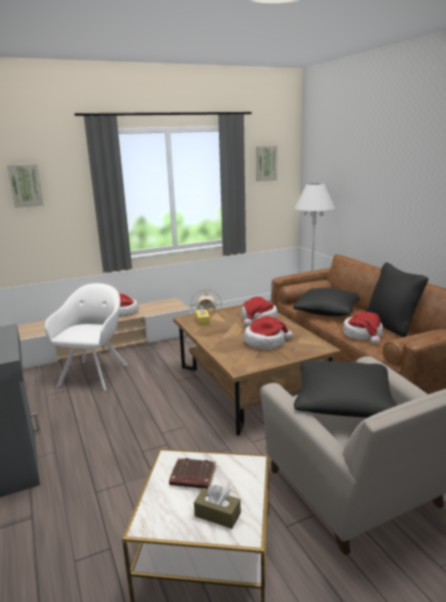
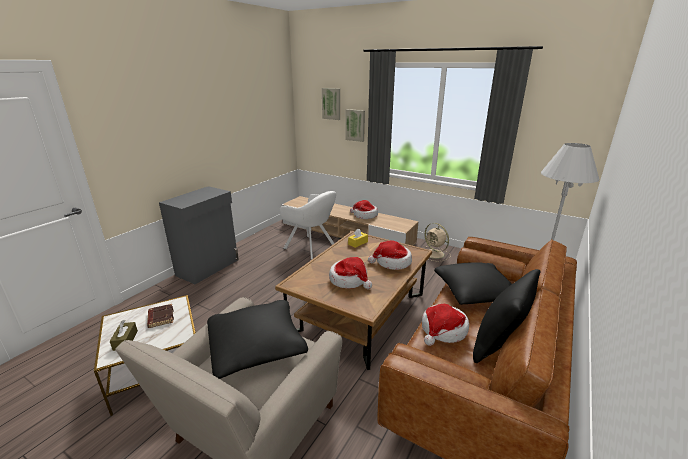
camera: 55 degrees right, 5 degrees up
(95, 373) = (311, 247): white armchair -> white armchair turned 60 degrees clockwise
(266, 163) = (559, 109): picture -> picture (355, 125)

